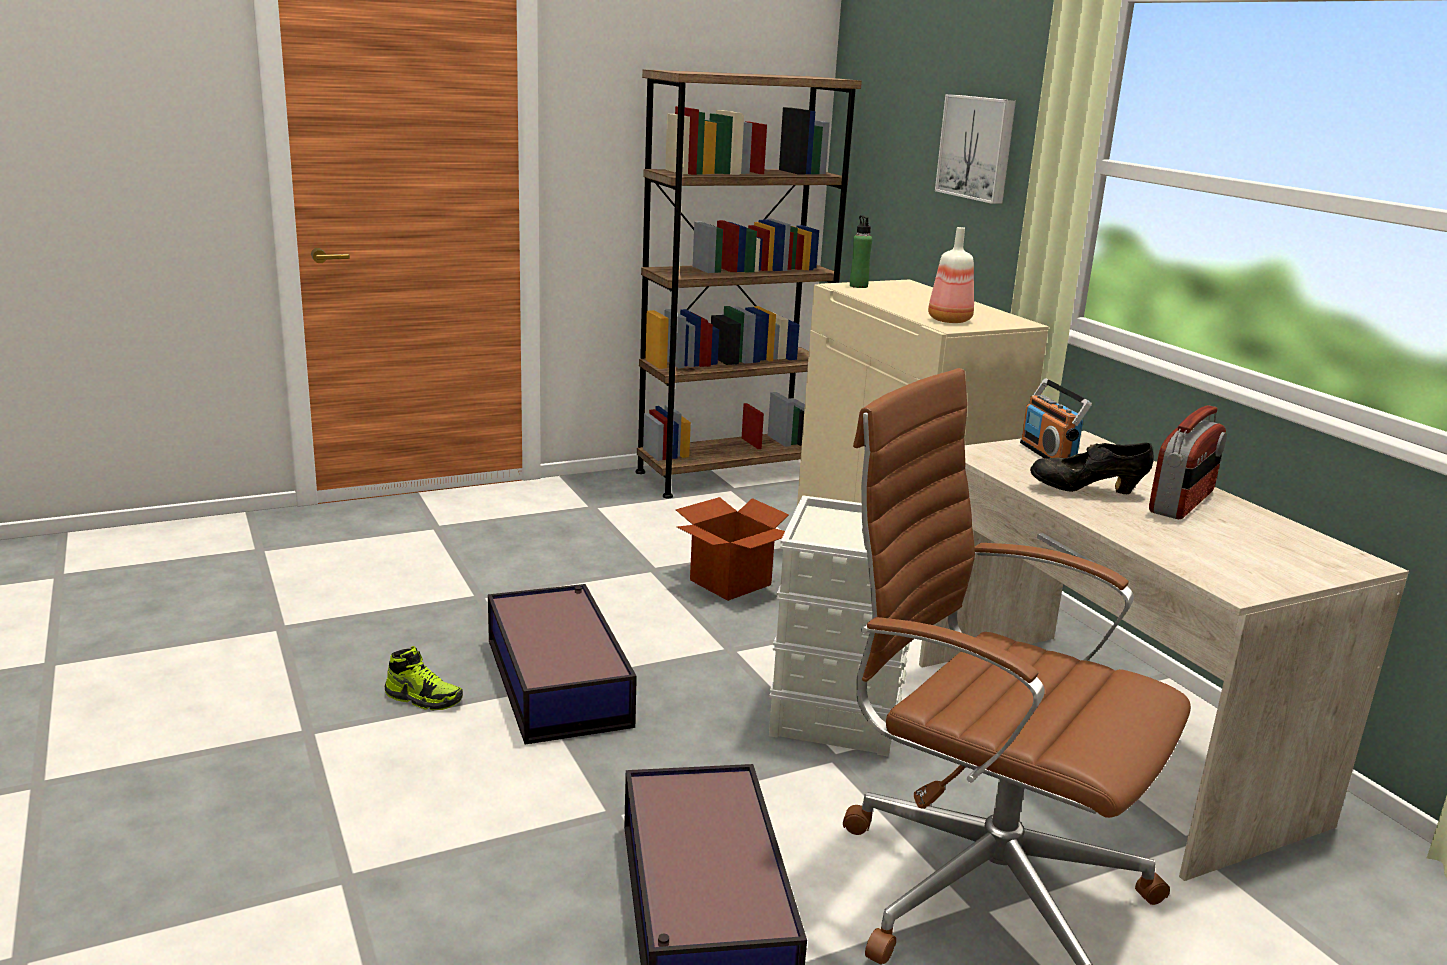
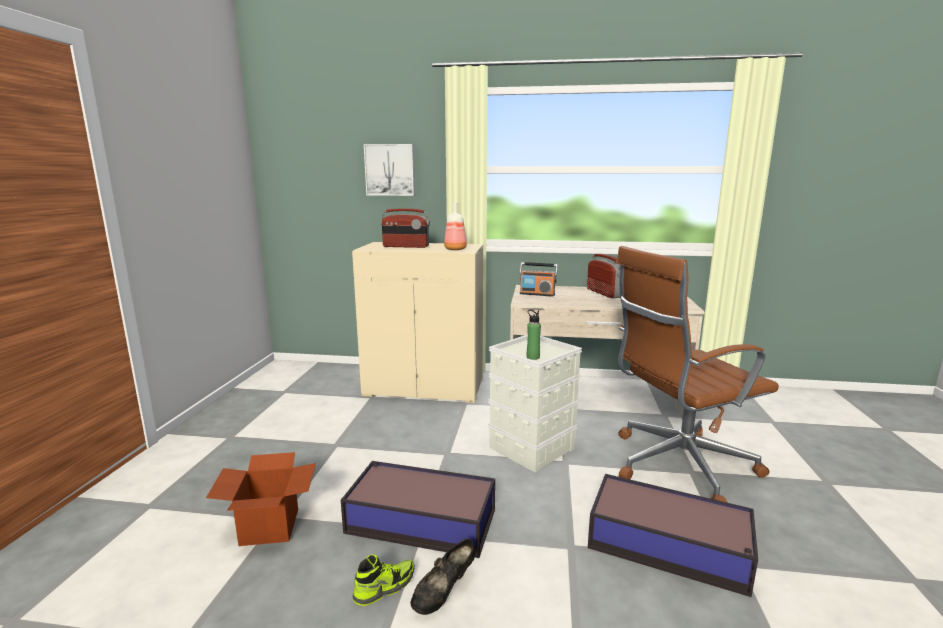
camera: 55 degrees left, 5 degrees down
(730, 474) = (267, 386): brown bookcase -> none
(730, 582) = (381, 428): cardboard box -> cardboard box (269, 527)
(858, 286) = (371, 247): green bottle -> green bottle (533, 357)
(906, 297) = (405, 246): none -> radio
(1086, 491) = (582, 299): black shoe -> black shoe (444, 592)

